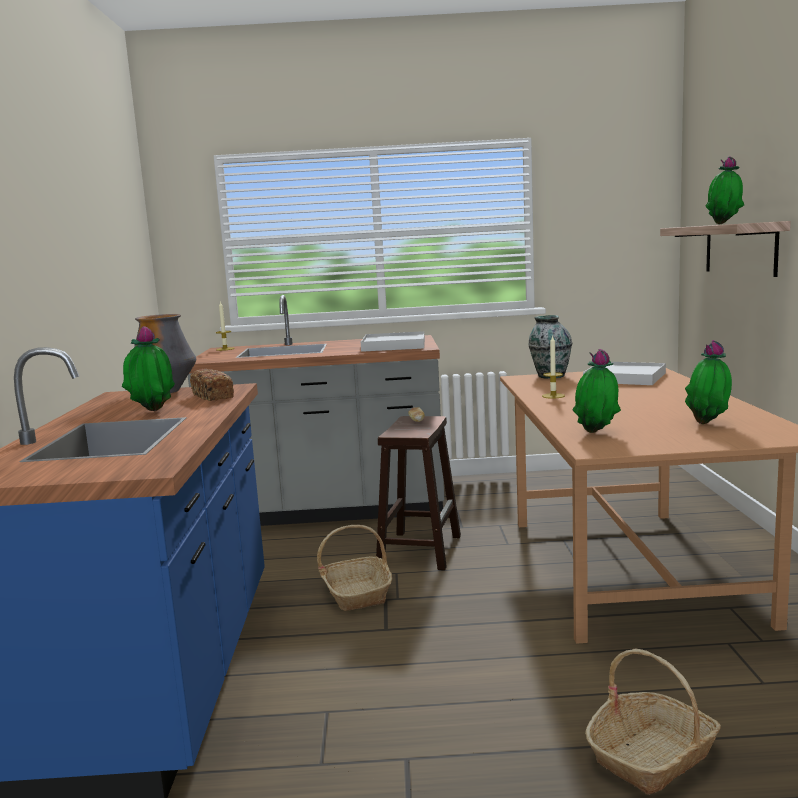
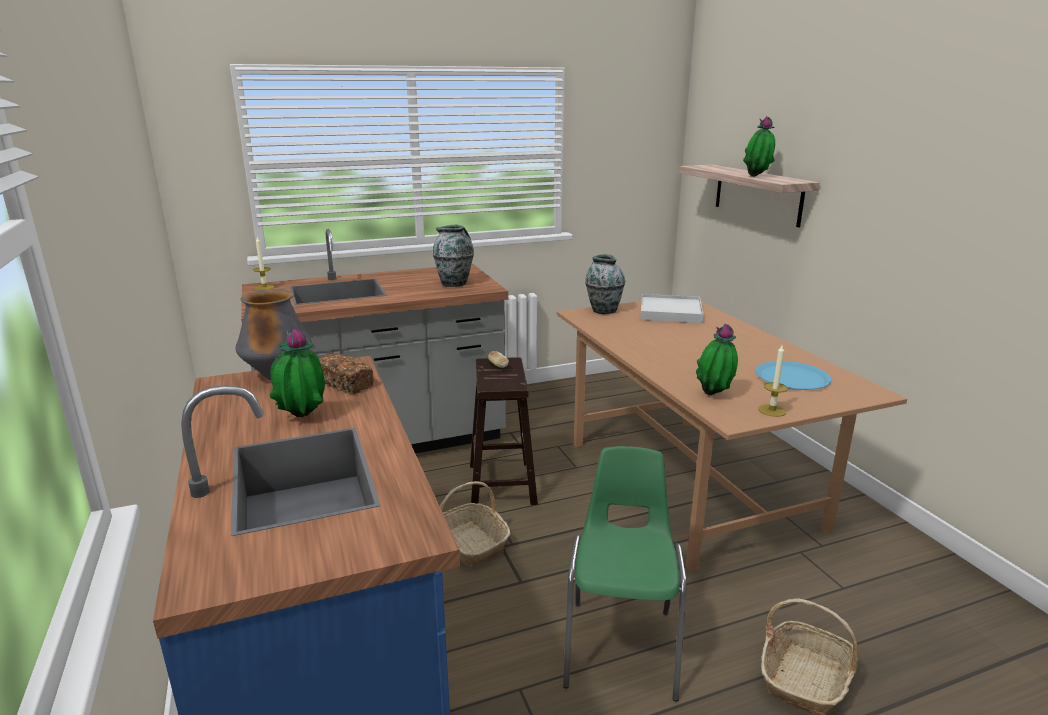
camera: 20 degrees left, 10 degrees up
(394, 345) = (454, 283): white tray -> vase
(455, 694) = (621, 645): none -> green chair
(553, 396) = (631, 341): candle -> candle (772, 410)
(709, 424) = (792, 377): potted plant -> blue plate

